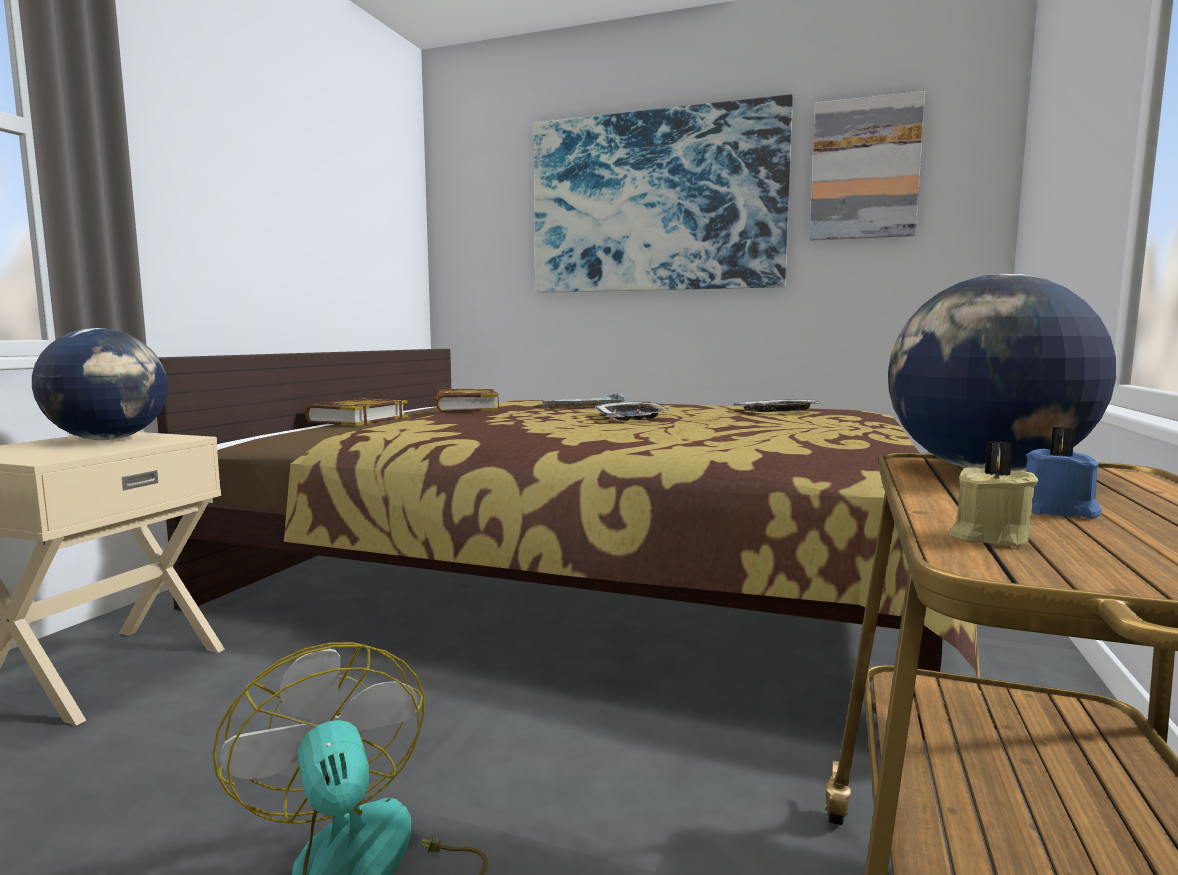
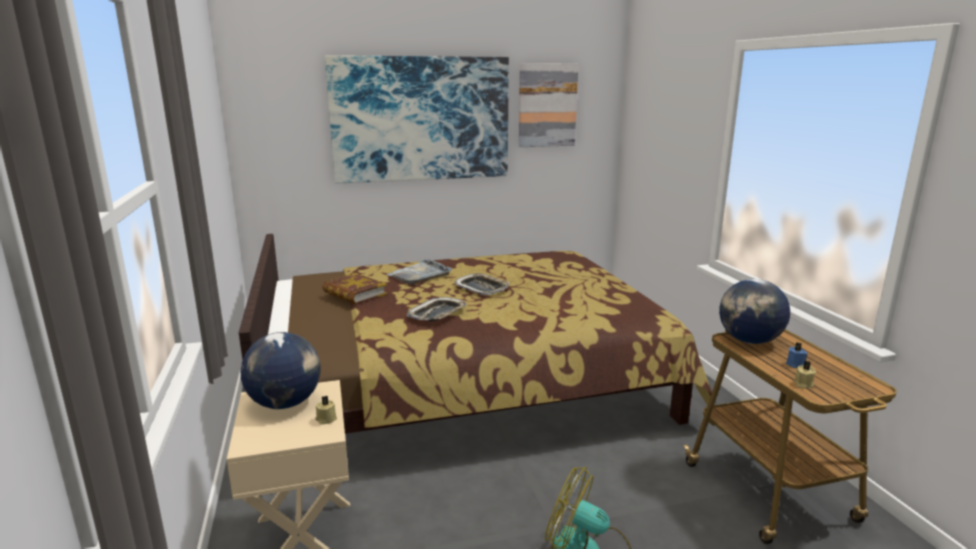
camera: 35 degrees left, 10 degrees up
(87, 452) = (325, 419): none -> beige candle
(357, 419) = (299, 322): book -> none
(776, 411) = (534, 263): tray -> tray (437, 314)

